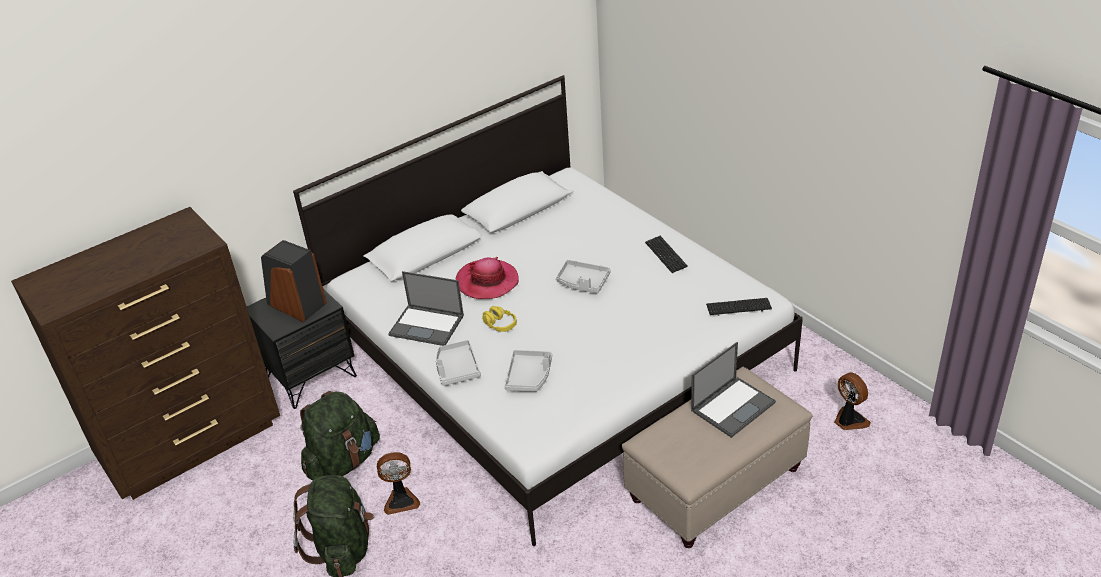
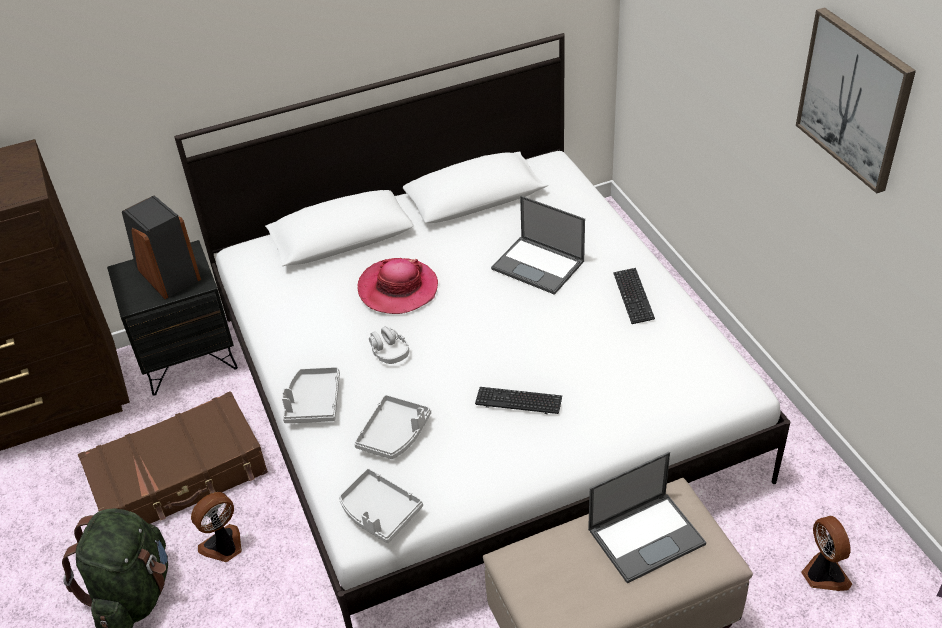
camera: 15 degrees right, 5 degrees up
(343, 461) = (180, 478): green backpack -> brown suitcase
(401, 500) = (224, 546): fan -> fan turned 135 degrees clockwise
(427, 325) = (304, 334): laptop -> laptop (539, 265)
(500, 324) = (389, 351): yellow headphones -> grey headphones
(583, 282) = (513, 314): grey tray -> grey tray (379, 512)
(738, 307) = (701, 393): keyboard -> keyboard (518, 401)
(807, 78) = (854, 99): none -> picture

